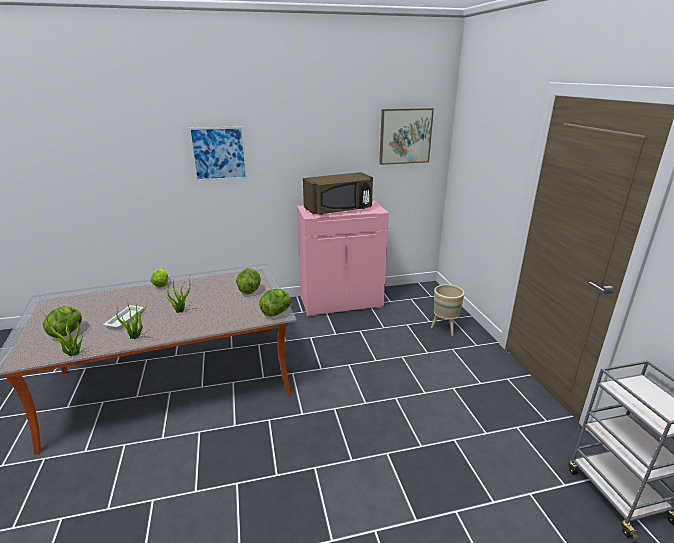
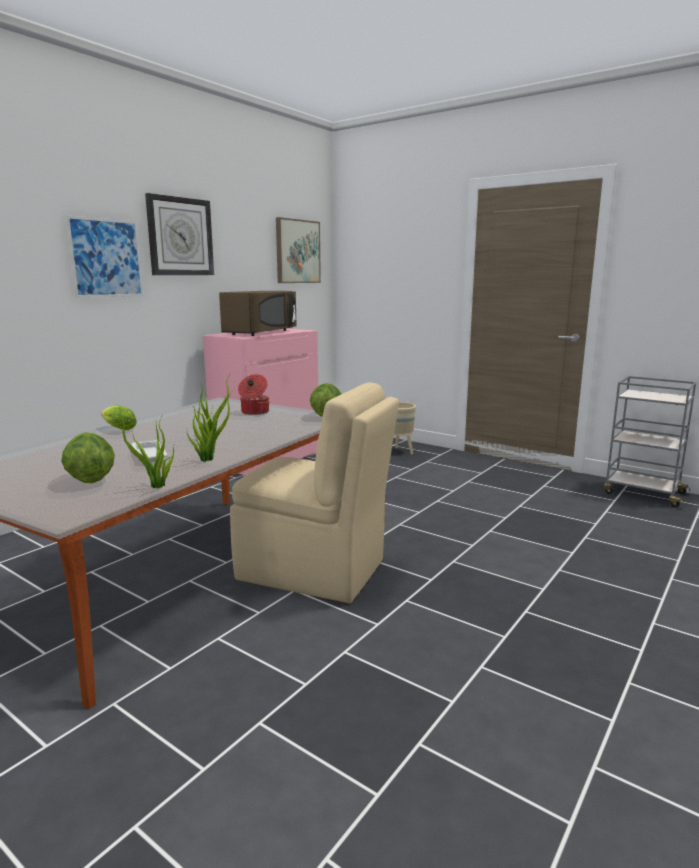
camera: 40 degrees left, 10 degrees down
(229, 422) = (315, 571): none -> beige chair
(249, 290) = (254, 412): lettuce -> cooking pot
(281, 134) = (180, 237): none -> wall clock

